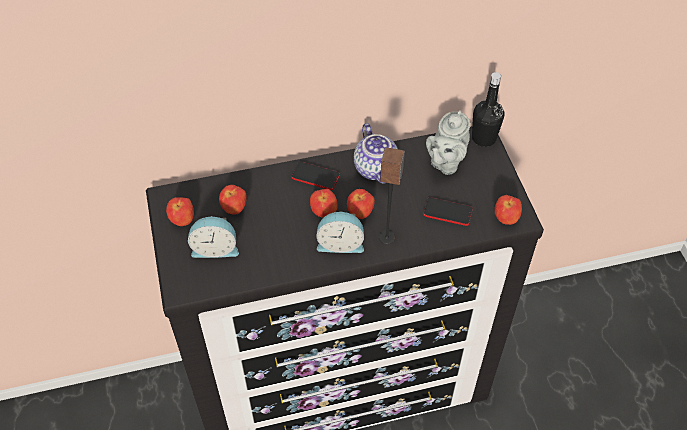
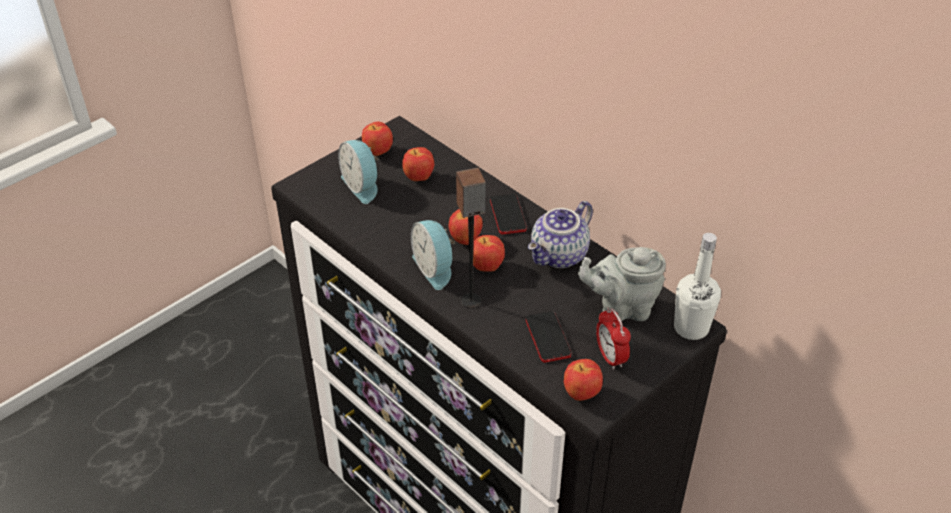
camera: 60 degrees right, 10 degrees down
(484, 138) = (691, 328): black bottle -> white bottle
(484, 189) = (610, 357): none -> alarm clock

